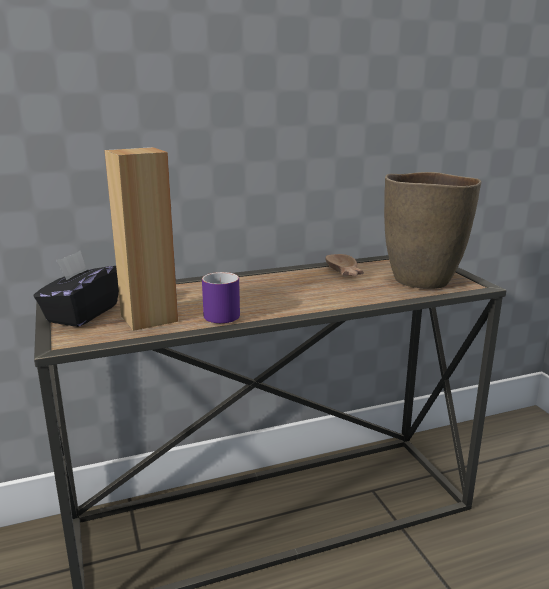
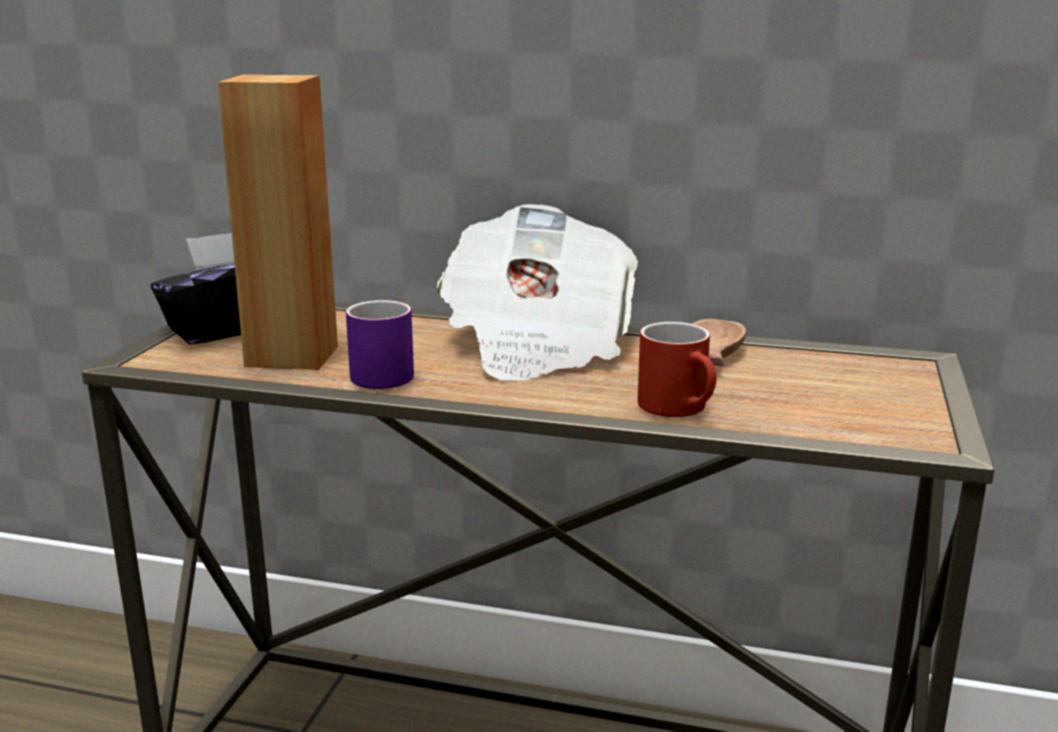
camera: 35 degrees right, 0 degrees up
(261, 283) = (536, 344): none -> newspaper
(374, 295) = (682, 408): none -> red mug
(421, 280) = (837, 406): brown vase -> none

